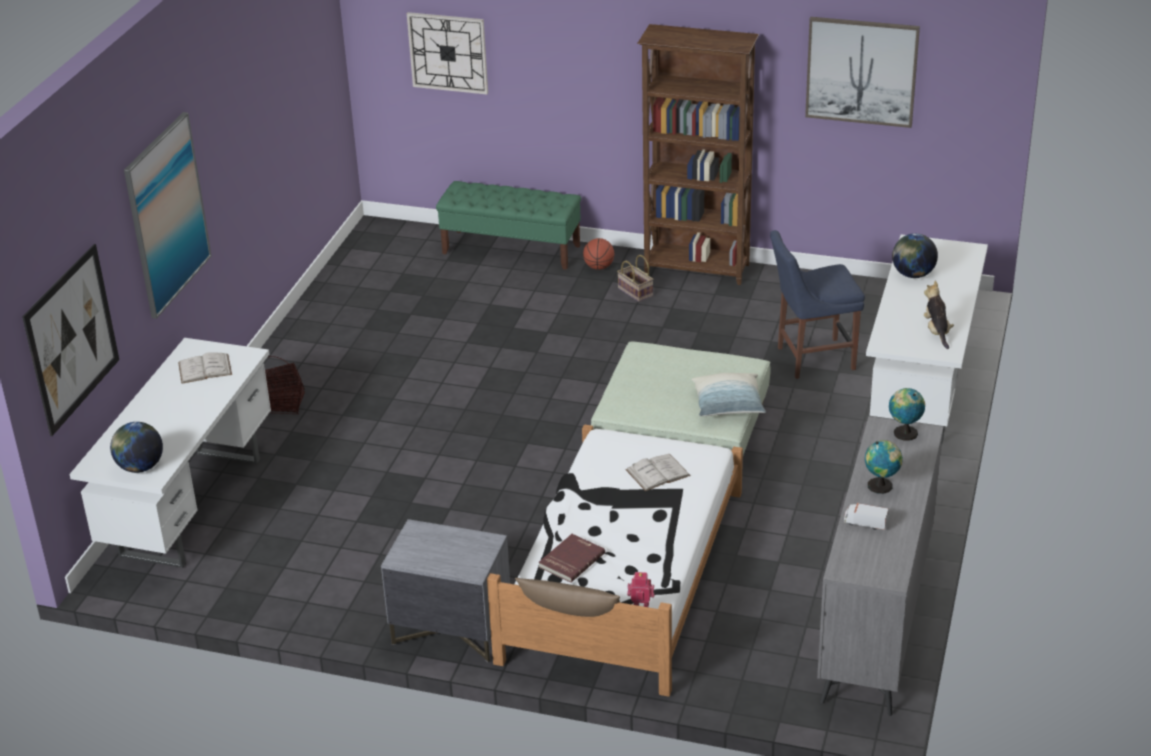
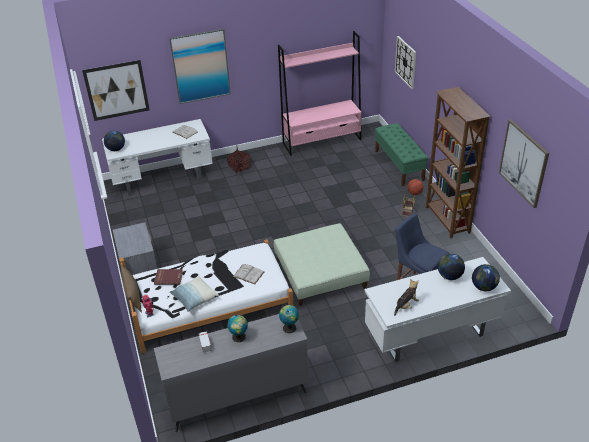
camera: 55 degrees right, 5 degrees up
(337, 290) = (322, 141): none -> pink bookcase
(728, 405) = (319, 272): pillow -> pillow (194, 298)
(962, 260) = (484, 287): none -> globe

